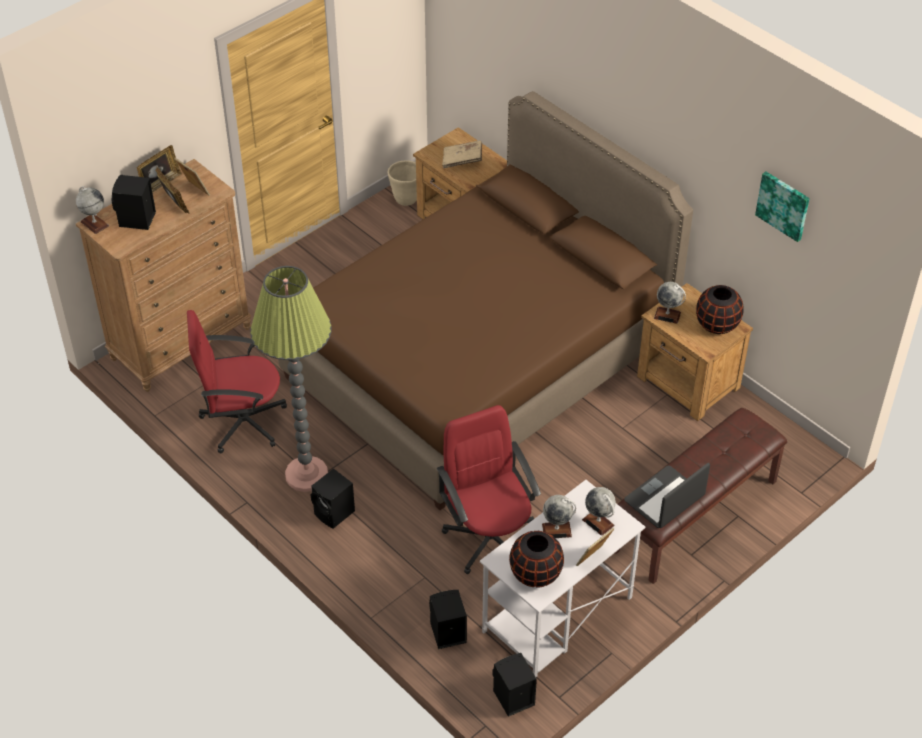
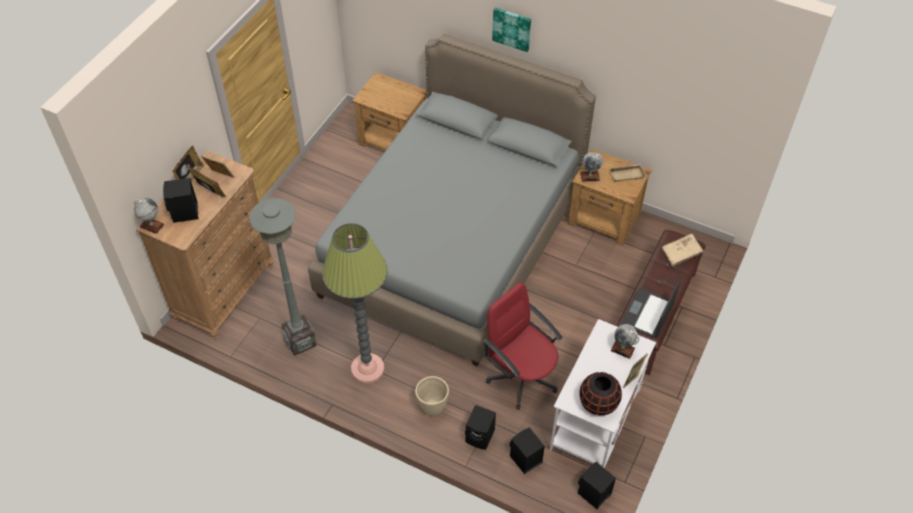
camera: 20 degrees left, 5 degrees up
(242, 422) = (300, 341): red office chair -> grey floor lamp
(335, 513) = (402, 393): black speaker -> black speaker (481, 437)
(406, 199) = (345, 134): beige planter -> beige planter (432, 407)
(462, 160) = (390, 96): beige book -> beige book (681, 254)
(479, 359) = (453, 242): brown bed -> grey bed
(557, 530) = (597, 364): globe -> none
(717, 325) = (627, 174): black vase -> beige tray
(783, 205) = (677, 78): picture -> picture (512, 28)

